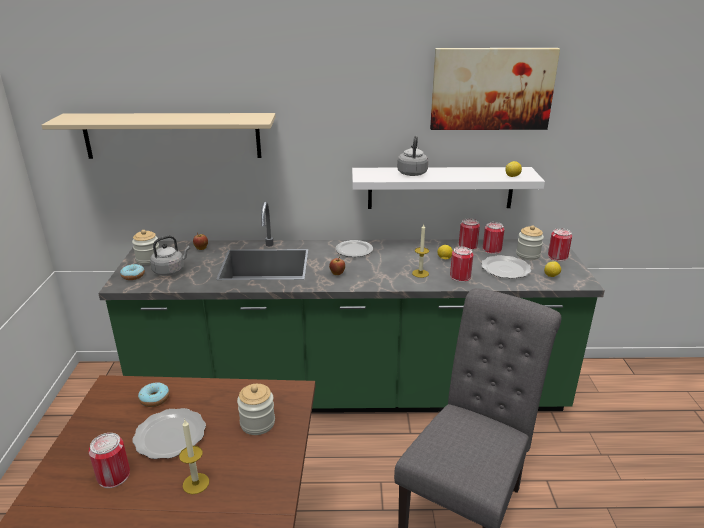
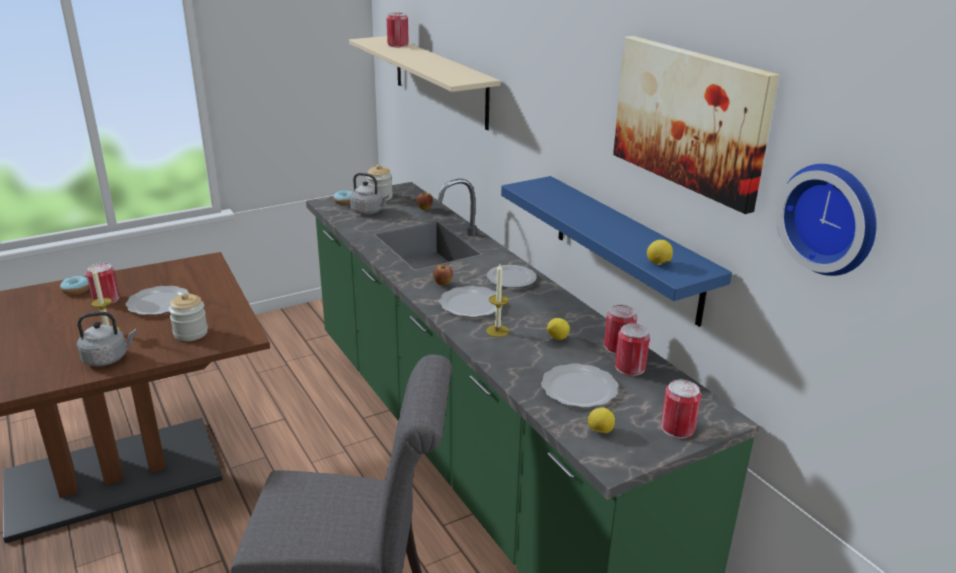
camera: 60 degrees right, 0 degrees up
(154, 399) = (201, 282): donut -> donut (76, 290)
(377, 272) = (472, 304): none -> plate
(412, 173) = (577, 206): grey kettle -> grey kettle (108, 358)
(440, 187) = (626, 248): white shelf -> blue shelf
(460, 277) = (518, 359): can -> can (398, 45)
(528, 255) = (649, 400): jar -> none
(595, 113) = (831, 218): none -> wall clock

